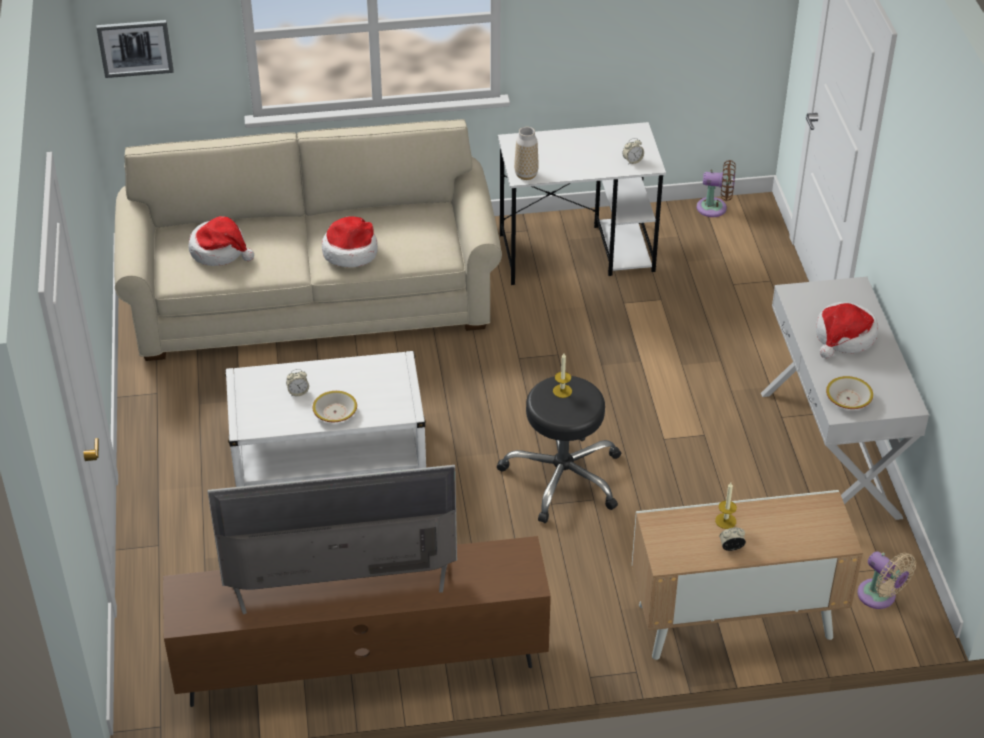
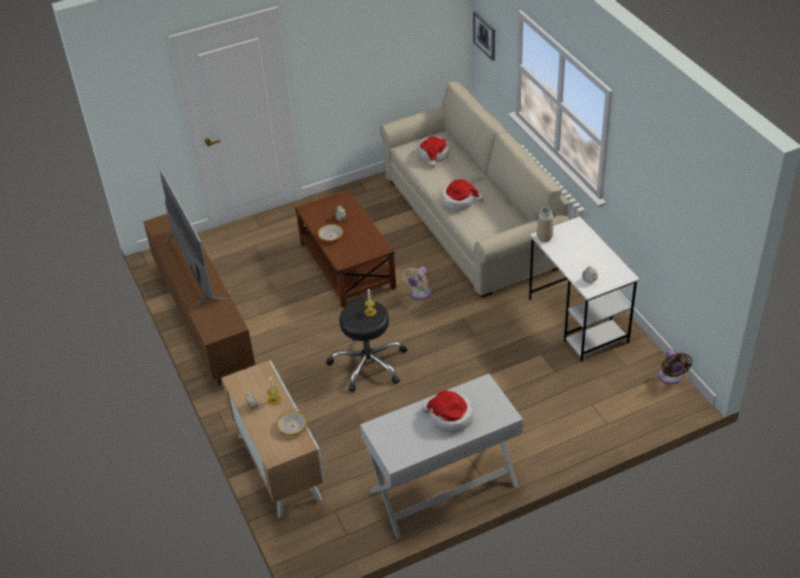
camera: 75 degrees right, 0 degrees up
(329, 455) = (347, 265): white coffee table -> brown coffee table
(848, 399) = (388, 429): bowl -> bowl (292, 426)
(879, 597) = (321, 536): beige fan -> beige fan (419, 293)

